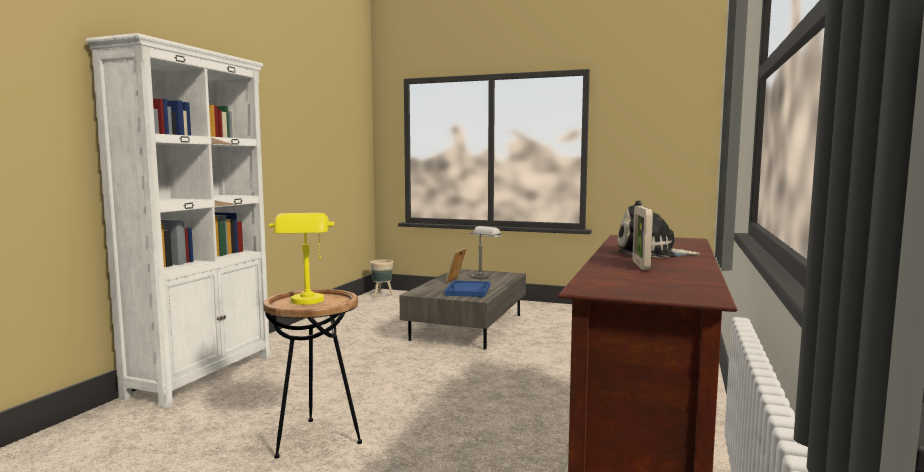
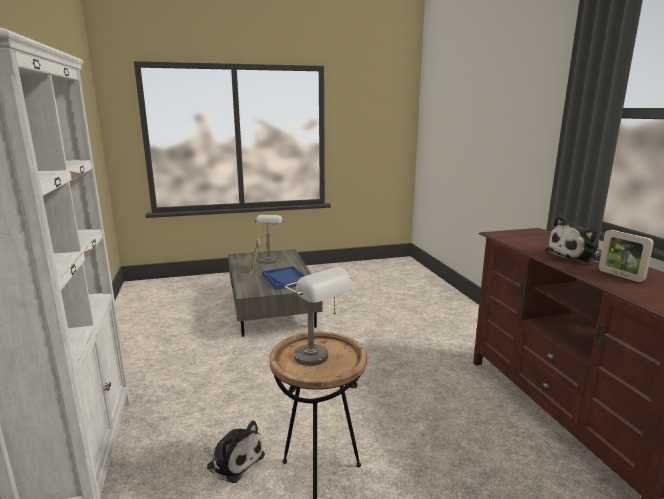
camera: 35 degrees left, 10 degrees up
(279, 408) = (233, 460): none -> plush toy
(307, 303) = (320, 361): yellow table lamp -> grey table lamp
(382, 295) = (142, 289): beige planter -> none

